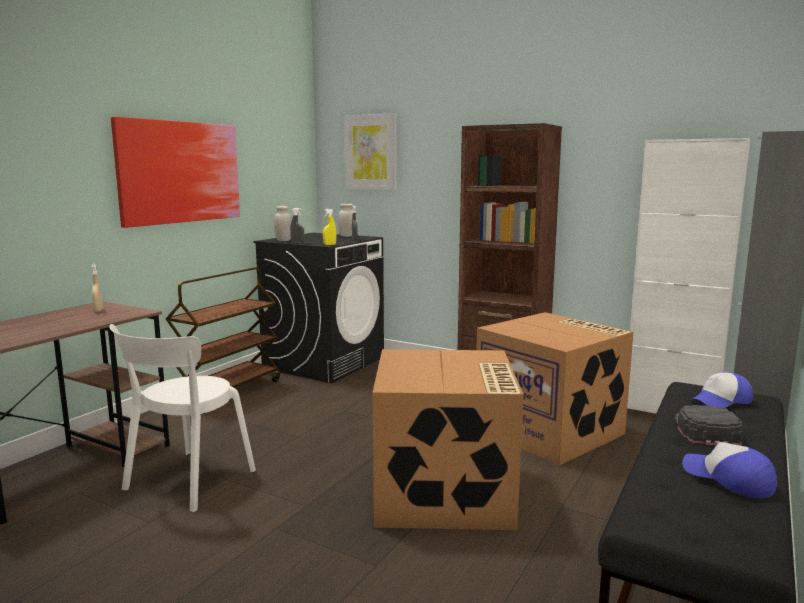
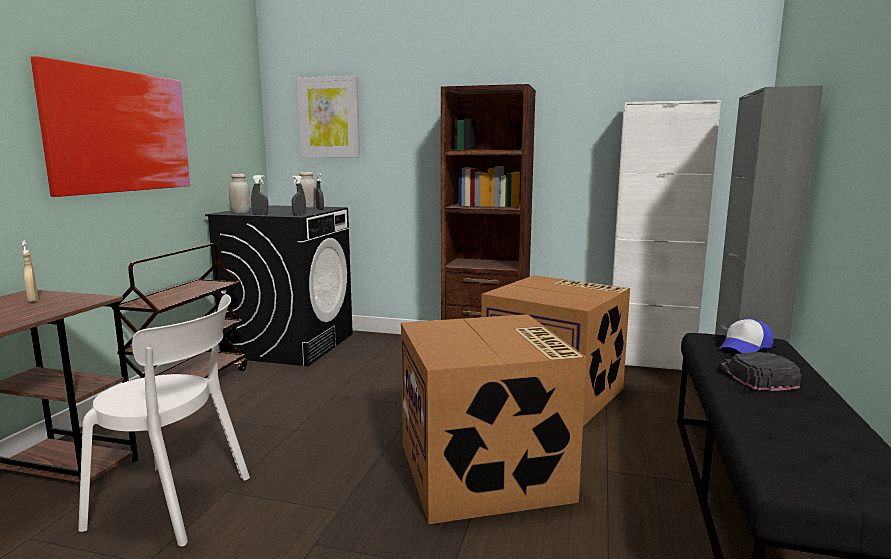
camera: 15 degrees left, 0 degrees up
(186, 482) = (177, 503): white chair -> white chair turned 90 degrees counterclockwise
(329, 245) = (299, 215): yellow spray bottle -> grey spray bottle
(728, 479) = (821, 423): cap -> none

